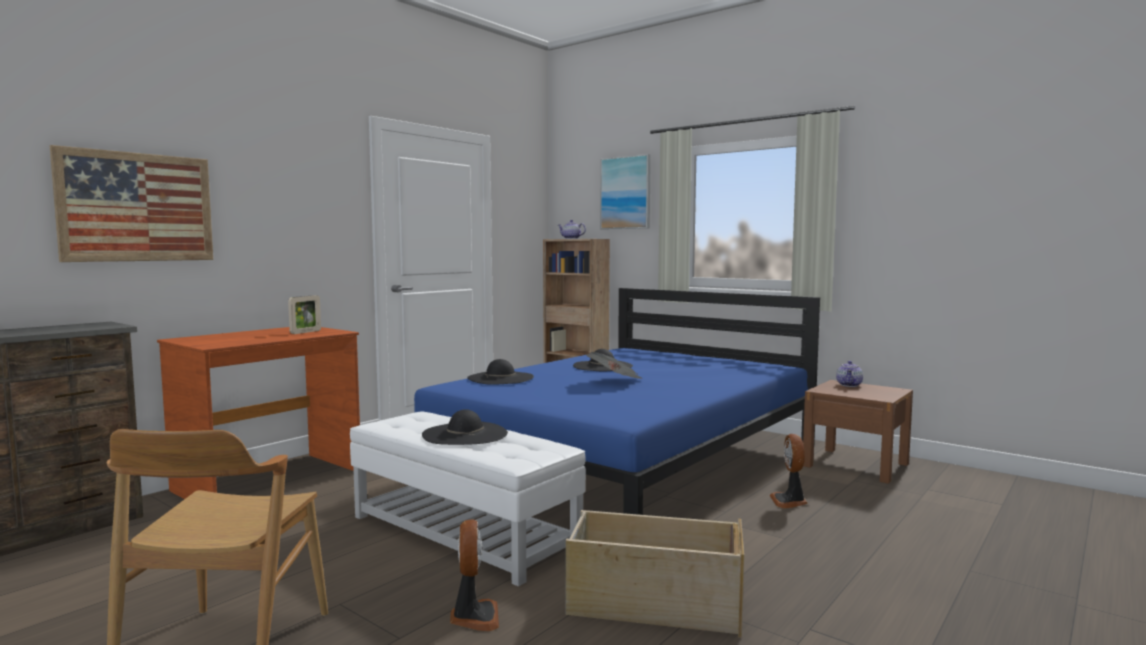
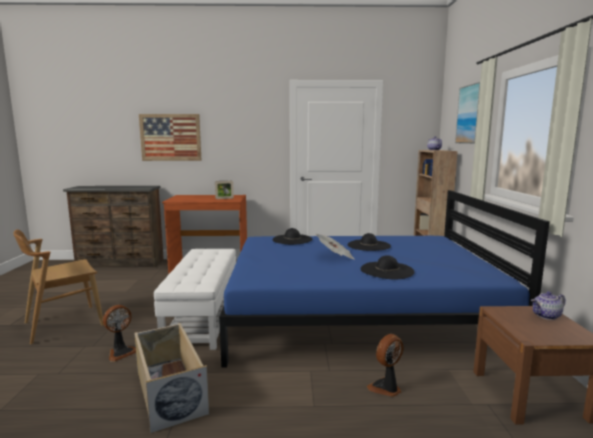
camera: 50 degrees right, 5 degrees up
(465, 434) = (201, 265): black hat -> black hat (387, 270)

